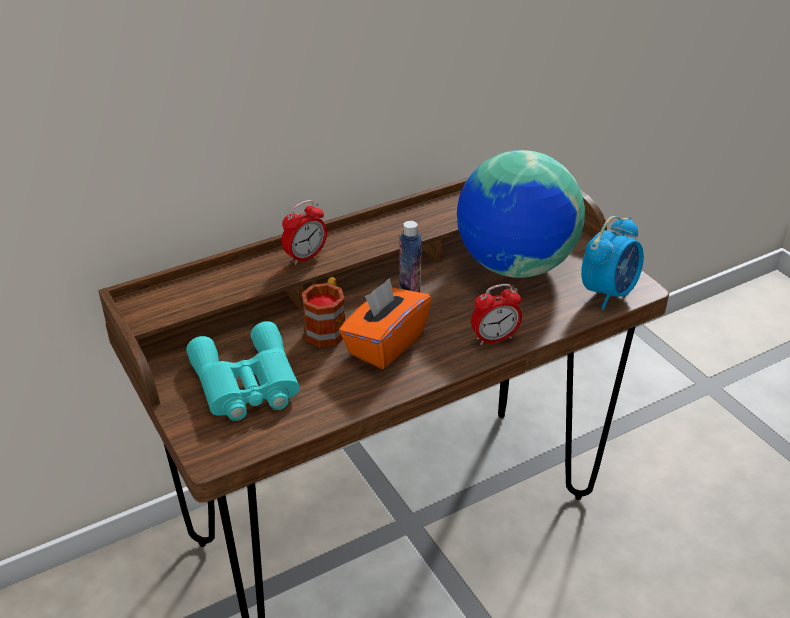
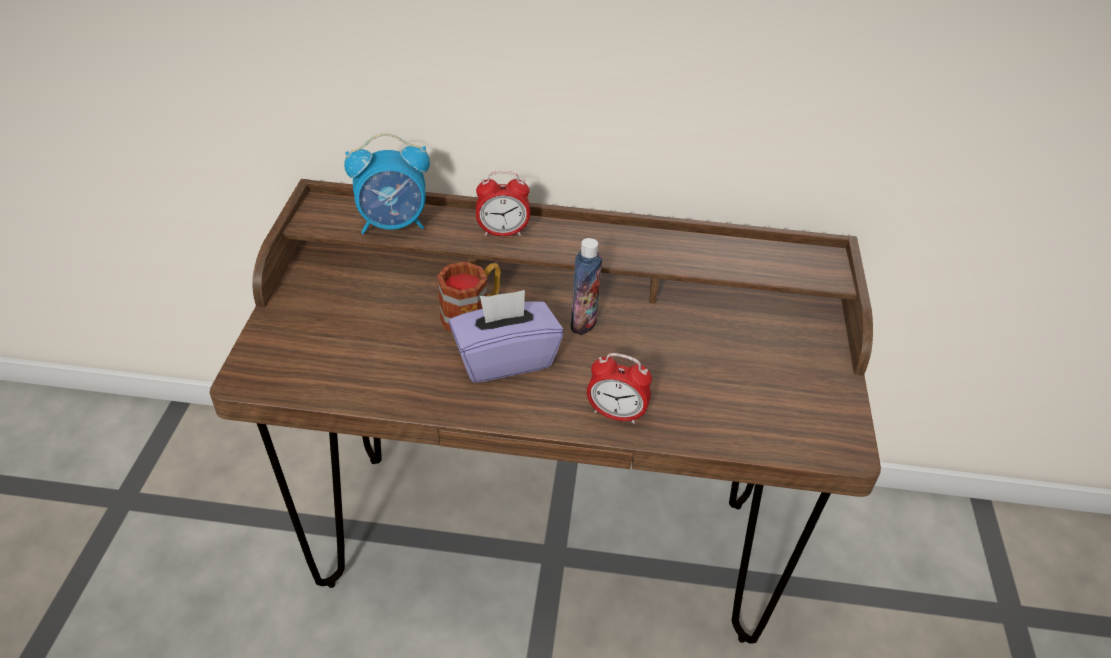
camera: 35 degrees right, 5 degrees up
(246, 384) = (346, 328): turquoise binoculars -> none
(385, 344) = (504, 358): orange tissue box -> purple tissue box
(514, 266) = (726, 348): globe -> none
(608, 292) = (801, 434): alarm clock -> alarm clock (393, 224)

